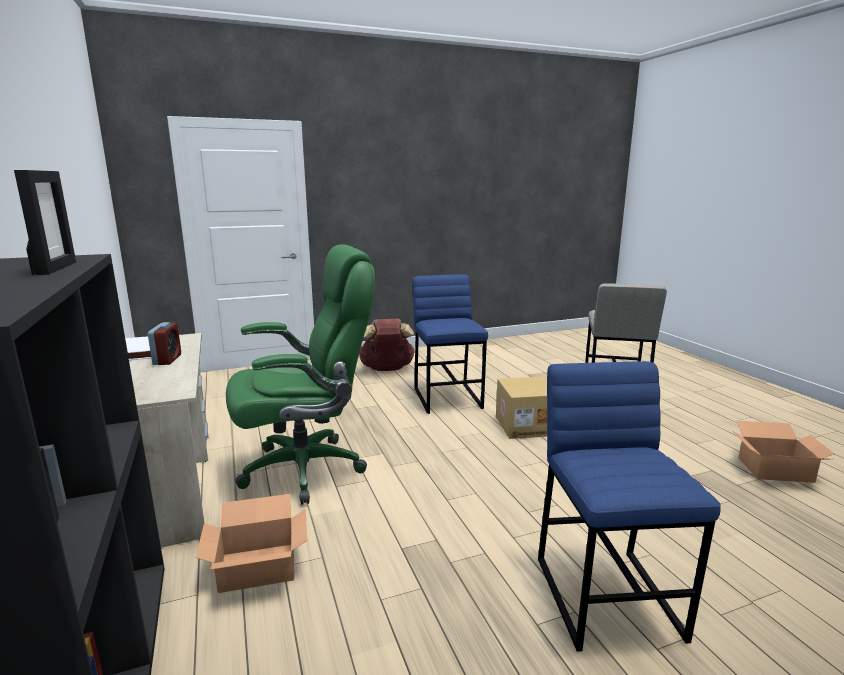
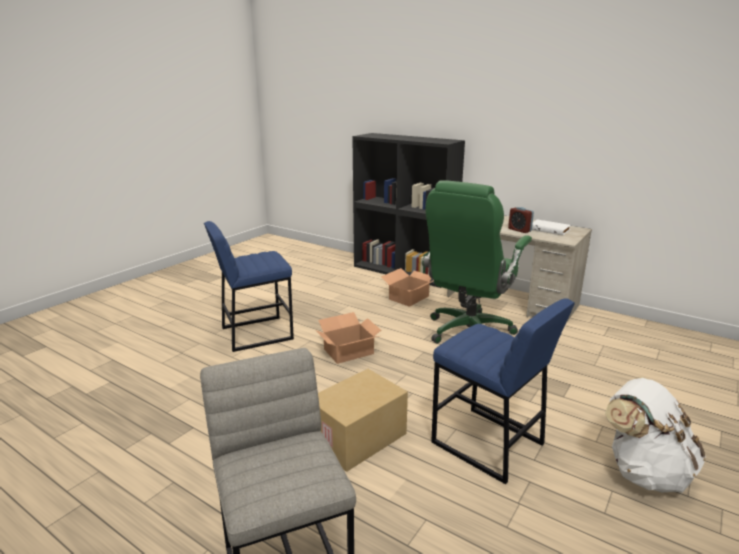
camera: 145 degrees right, 5 degrees up
(55, 268) = (421, 140): picture frame -> none
(387, 369) = (644, 472): brown backpack -> white backpack
(605, 594) = (255, 334): blue chair -> blue chair turned 105 degrees clockwise
(776, 470) = (97, 469): cardboard box -> cardboard box (348, 351)

